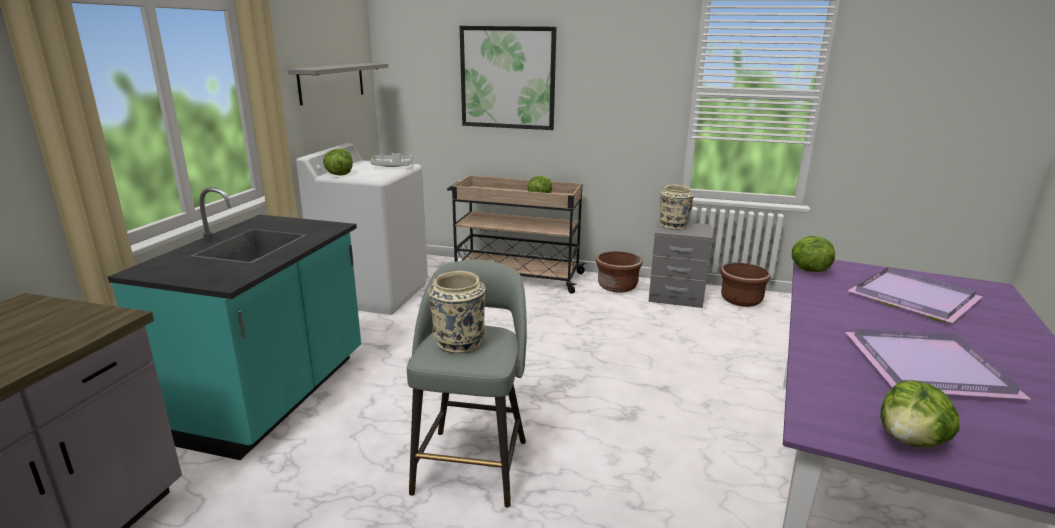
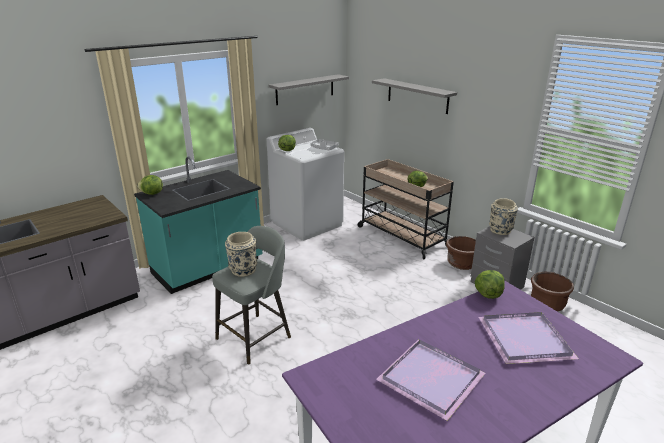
camera: 35 degrees right, 5 degrees up
(507, 78) = (417, 95): picture -> grey shelf
(910, 440) = (338, 403): lettuce -> lettuce (152, 194)

